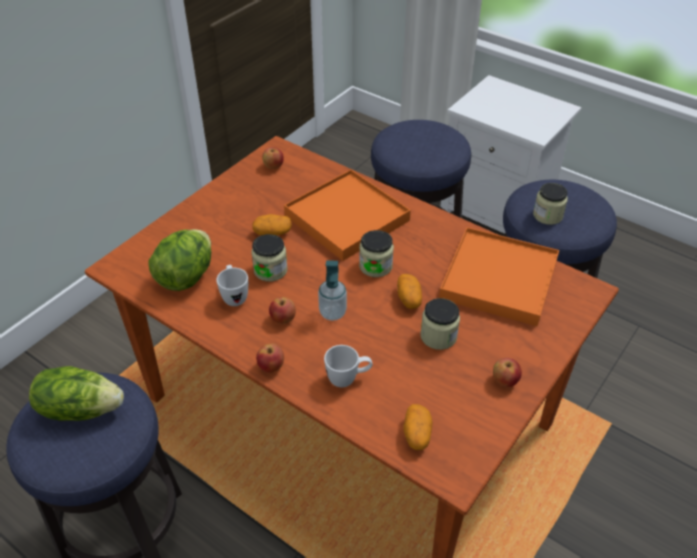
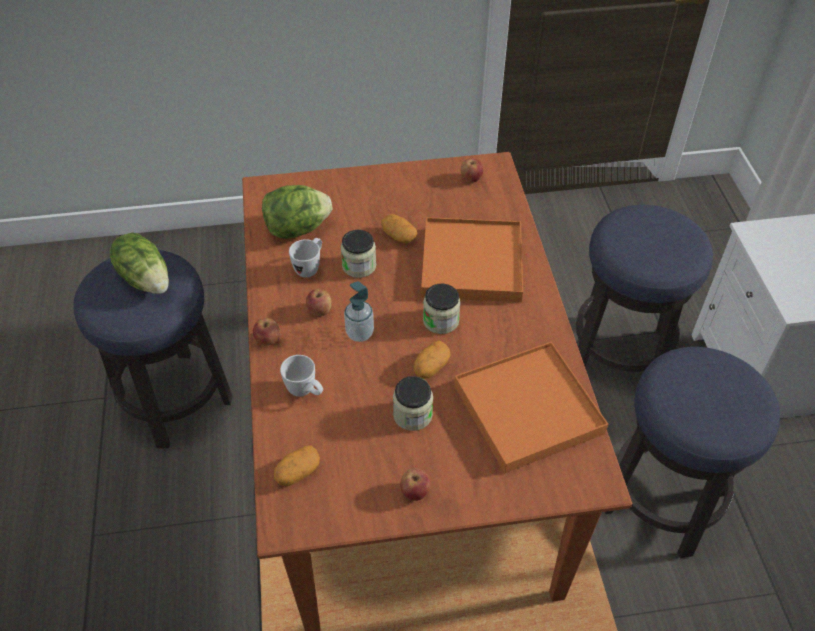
camera: 45 degrees right, 5 degrees up
(547, 215) = (683, 392): jar -> none

